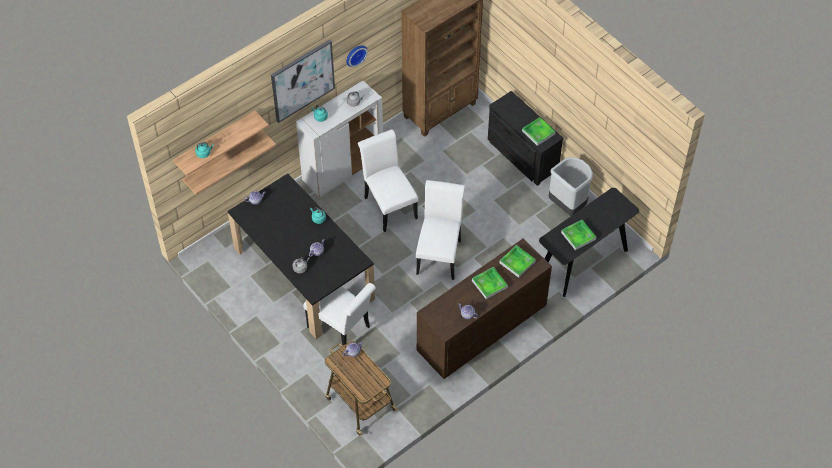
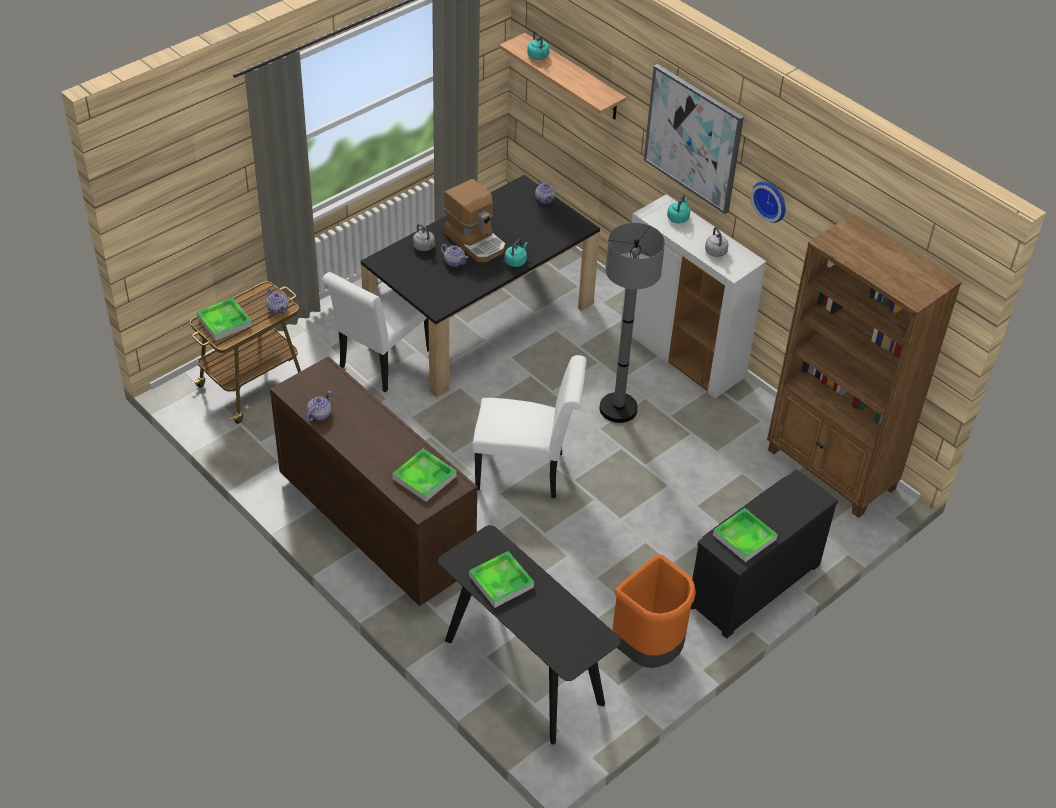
camera: 85 degrees right, 10 degrees down
(224, 160) = (576, 125): shelf -> none
(296, 239) = (476, 241): none -> coffee machine
(388, 205) = (618, 409): white chair -> grey floor lamp
(489, 284) = (379, 441): tray -> tray (224, 321)
(568, 205) = (648, 651): grey trash can -> orange trash can

